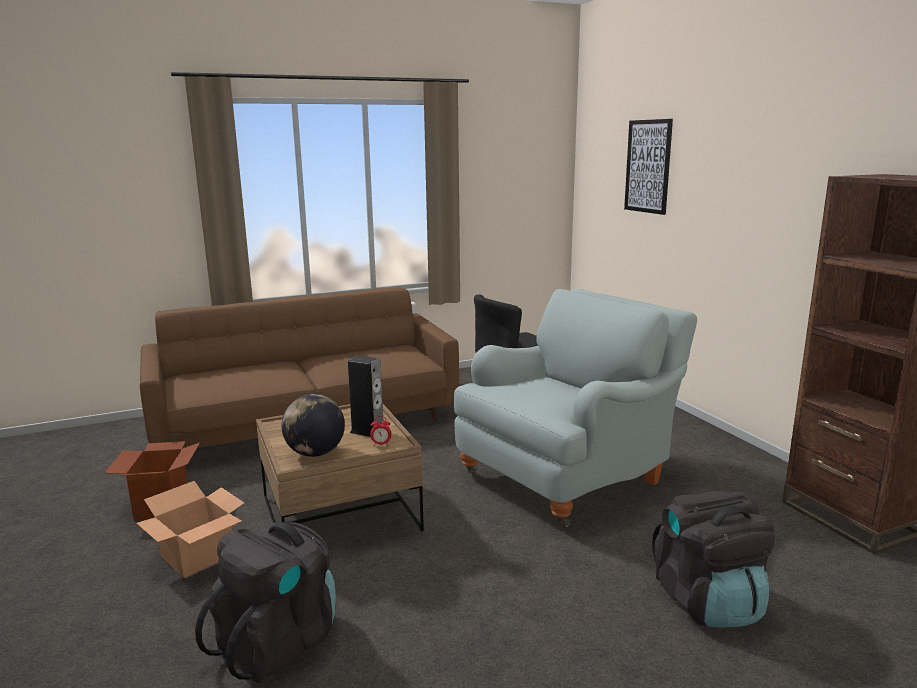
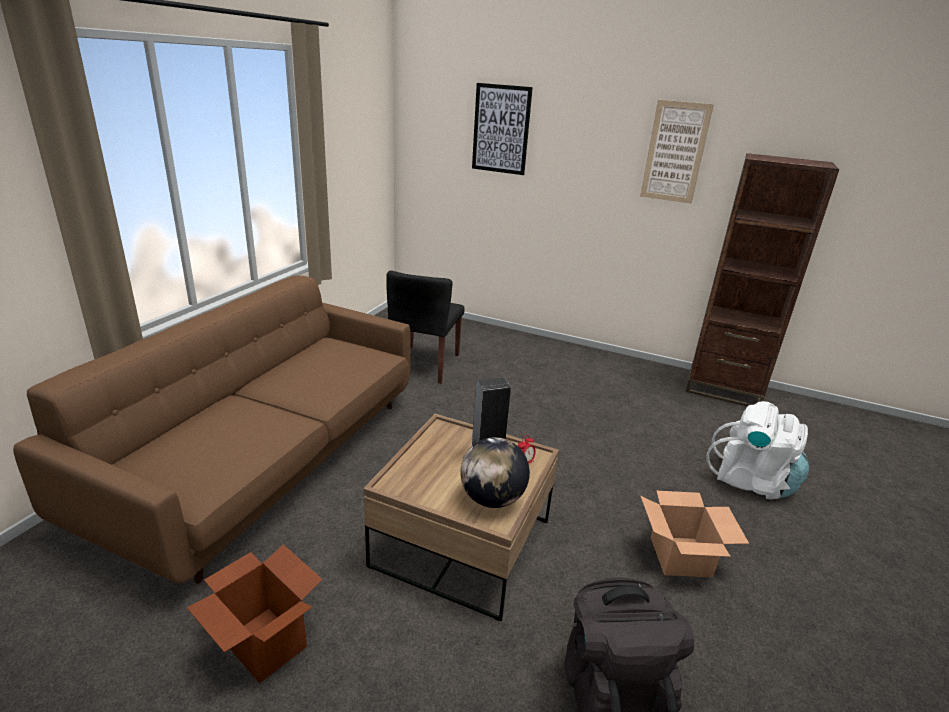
camera: 45 degrees left, 10 degrees up
(198, 555) = (407, 669): cardboard box -> cardboard box (679, 556)
(568, 475) = (561, 422): grey armchair -> none
(708, 601) = (751, 481): black backpack -> white backpack
(805, 179) = (675, 152): none -> picture

